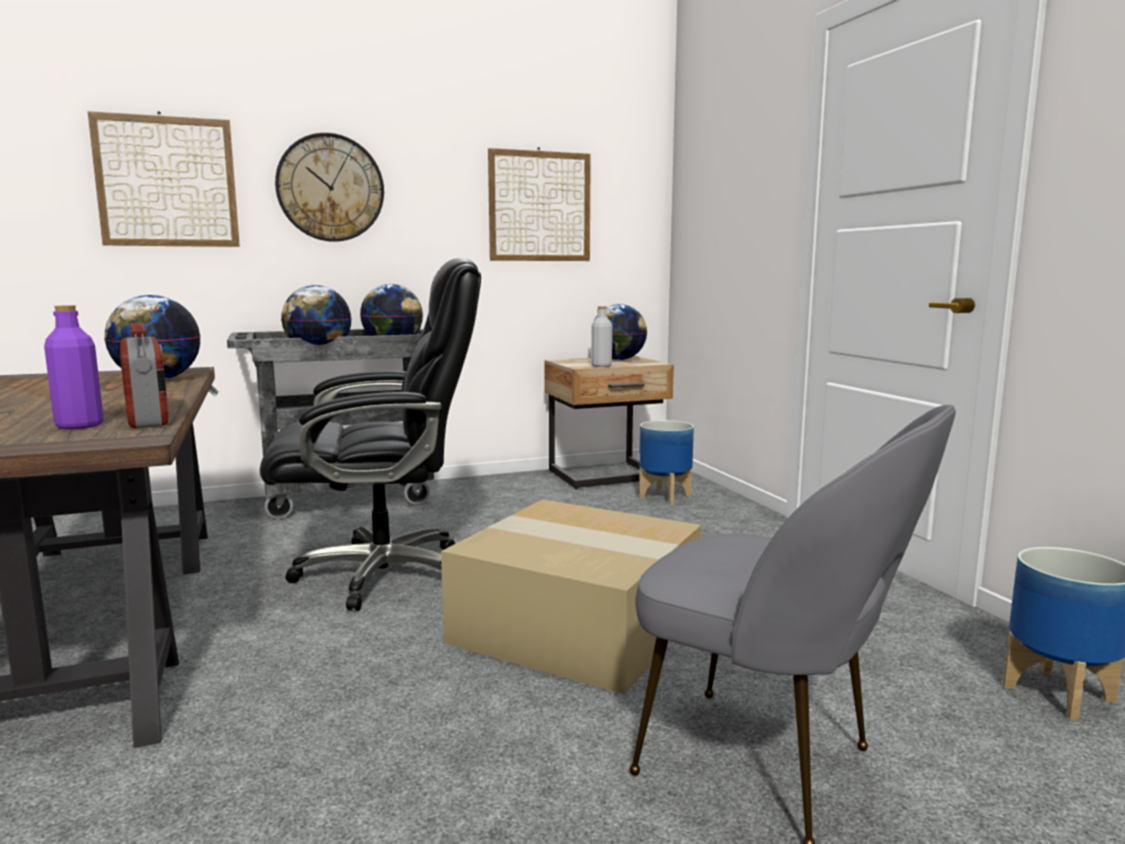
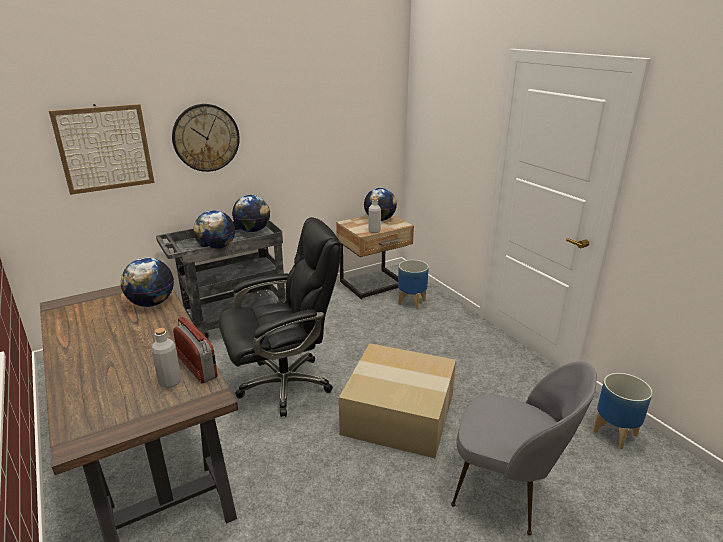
camera: 10 degrees left, 15 degrees up
(79, 425) = (170, 382): purple bottle -> grey bottle
(539, 204) = (331, 130): picture -> none

